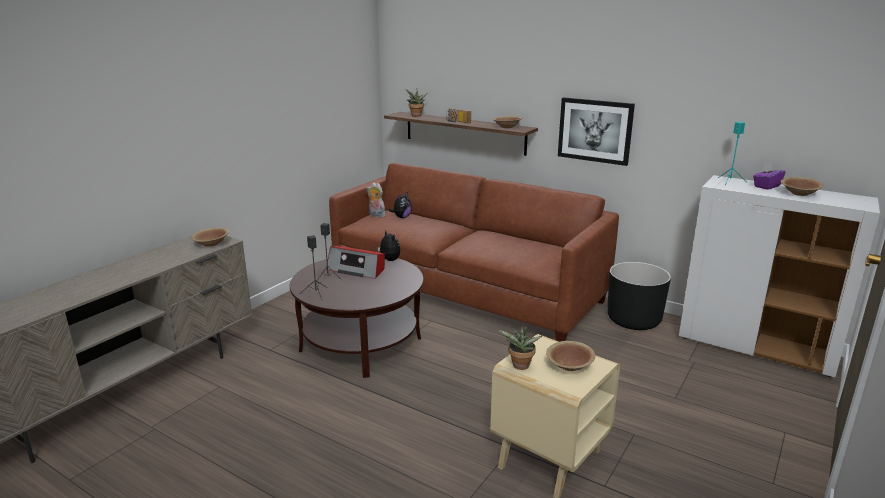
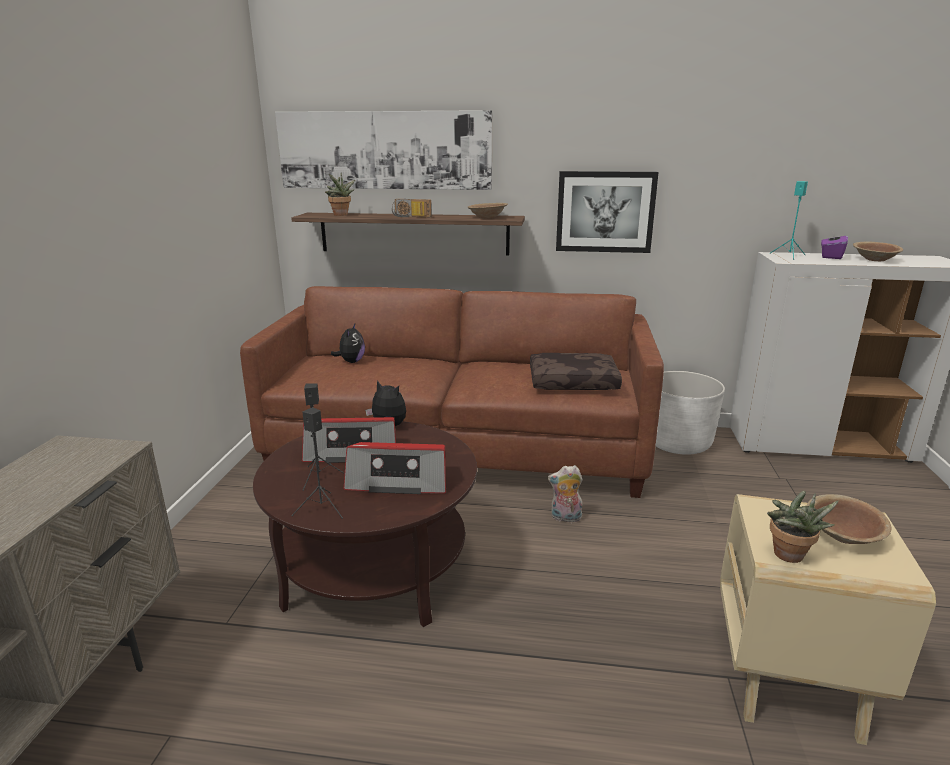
camera: 25 degrees left, 0 degrees up
(211, 244) = (89, 461): brown bowl -> none
(366, 289) = (398, 480): none -> radio
(376, 216) = (308, 365): plush toy -> plush toy (565, 518)
(448, 73) = (384, 150): none -> picture
(531, 254) = (573, 382): none -> brown pillow
(633, 320) = (678, 442): black planter -> white planter

